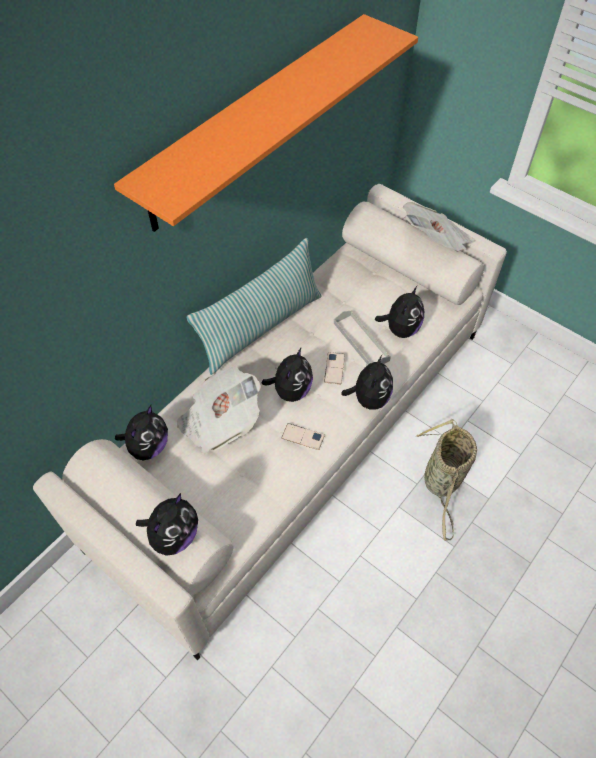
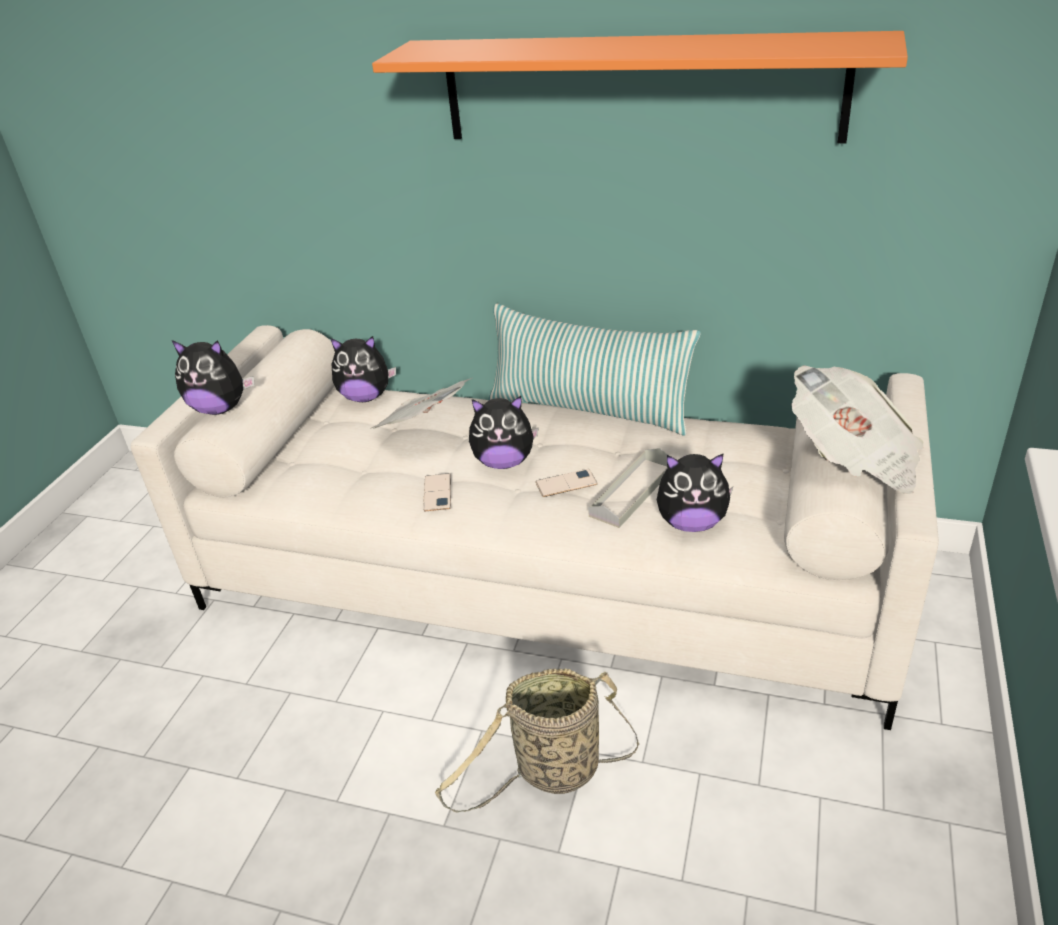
camera: 70 degrees right, 20 degrees down
(369, 398) = (539, 532): plush toy -> none

